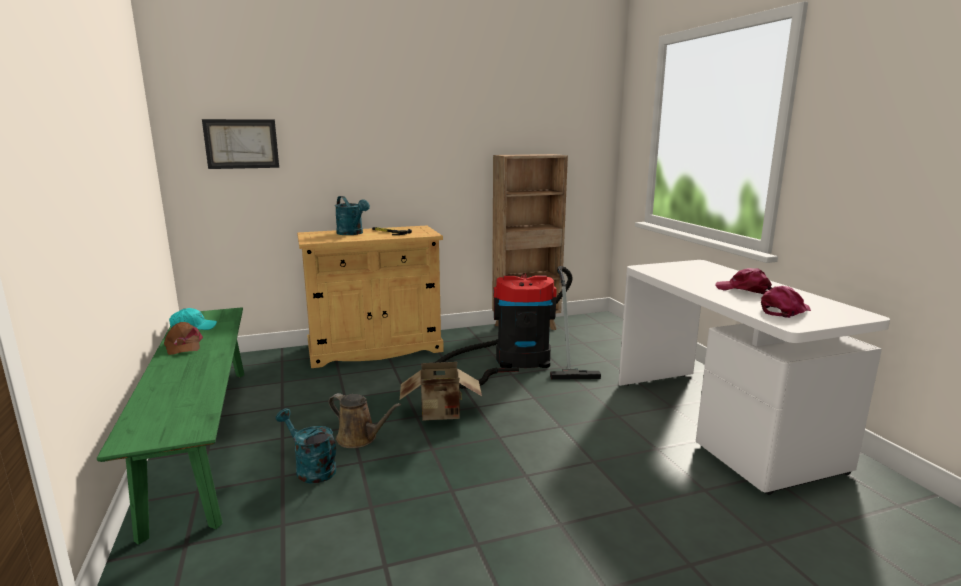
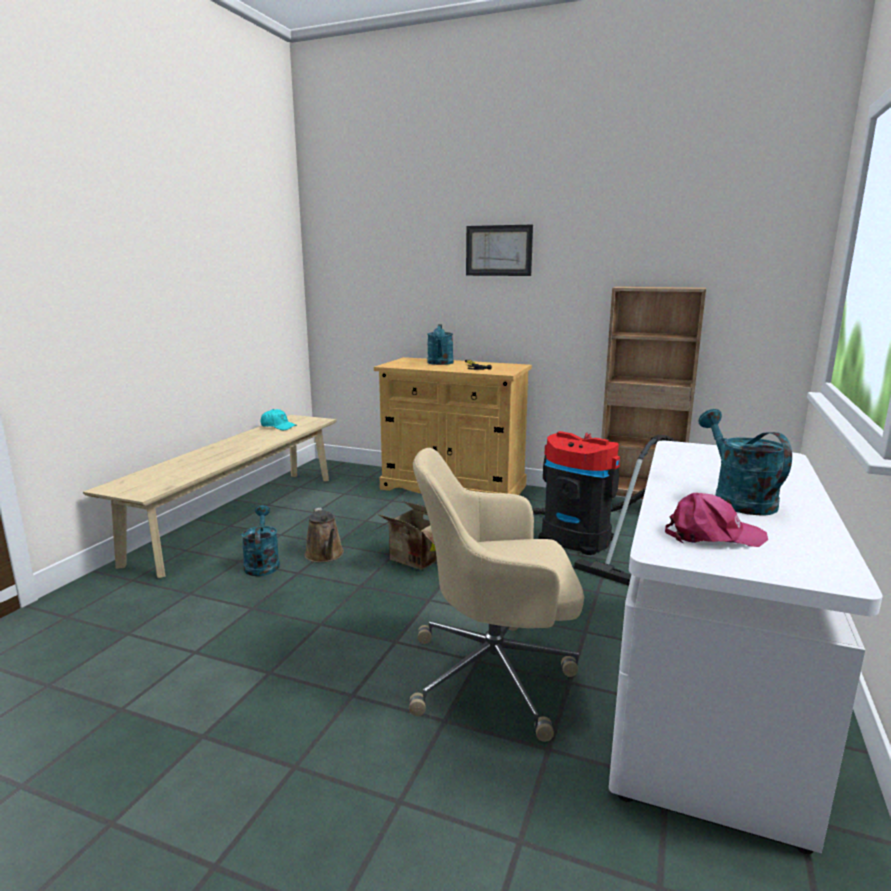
camera: 40 degrees right, 0 degrees up
(183, 346) = (248, 438): brown cap -> none
(202, 437) = (240, 516): green bench -> beige bench
(241, 144) = (364, 269): picture -> picture (498, 250)
(616, 464) = (496, 675): none -> beige office chair
(744, 290) = (737, 499): pink cap -> turquoise watering can

